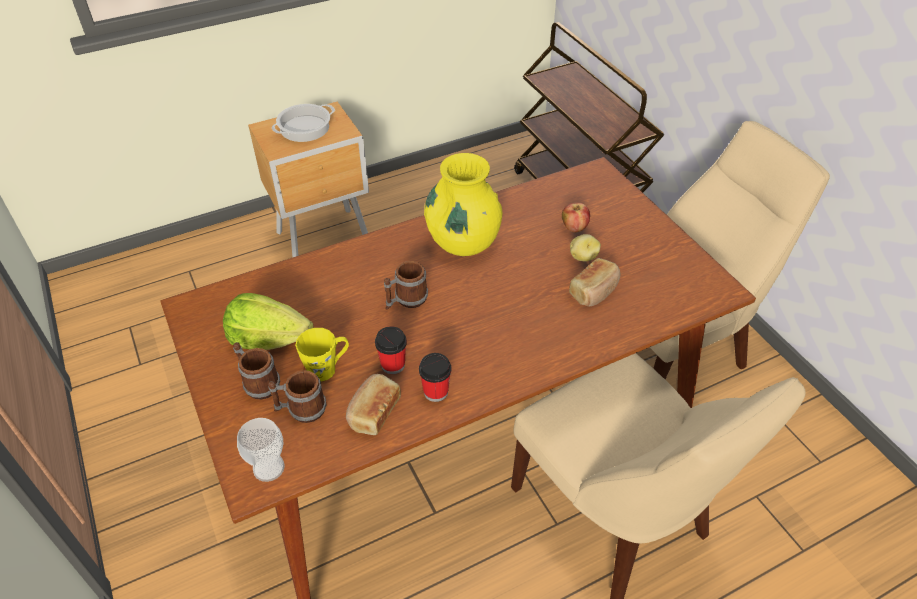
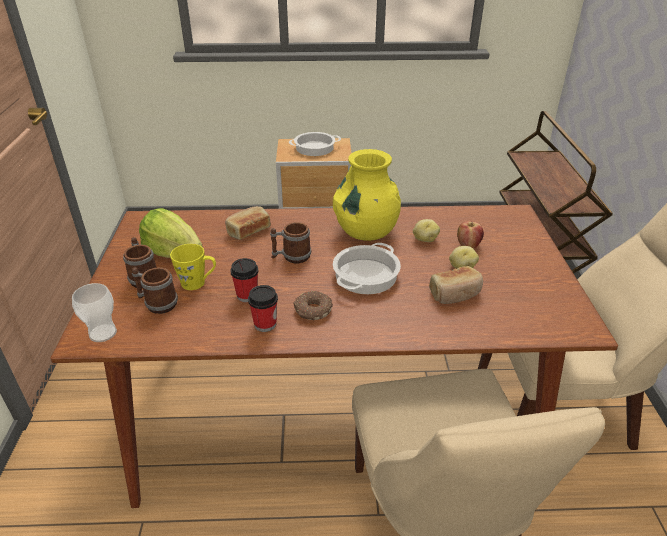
camera: 25 degrees right, 10 degrees down
(373, 412) = (206, 322): bread -> bread (248, 230)
(472, 358) = (312, 310): none -> donut
(497, 297) = (365, 275): none -> cooking pot
(528, 233) = (424, 239): none -> potato

